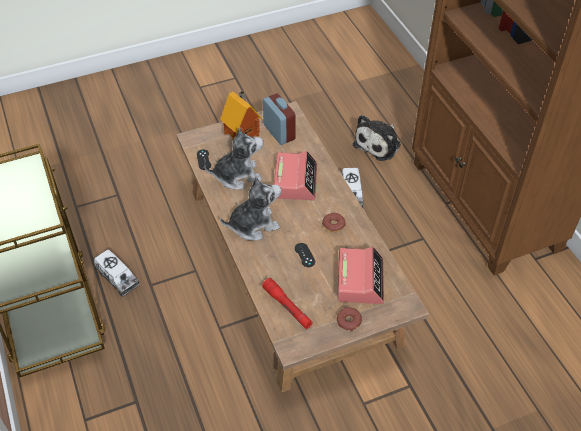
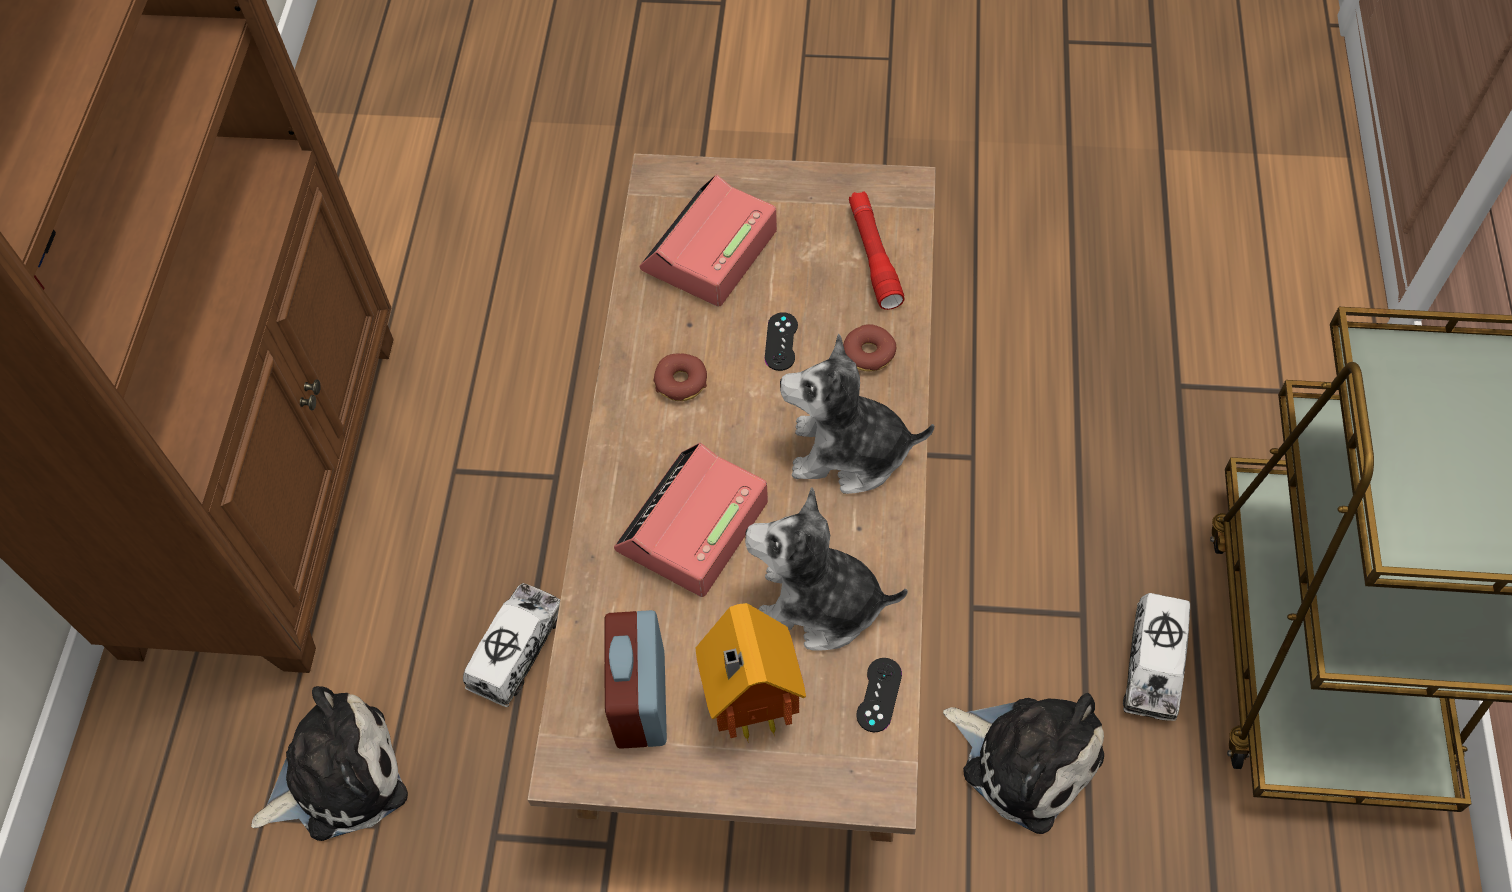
camera: 150 degrees left, 10 degrees up
(117, 278) = (1153, 665): toy truck -> toy truck turned 150 degrees counterclockwise
(156, 231) = (1025, 758): none -> plush toy
(349, 321) = (779, 191): donut -> donut (868, 353)

